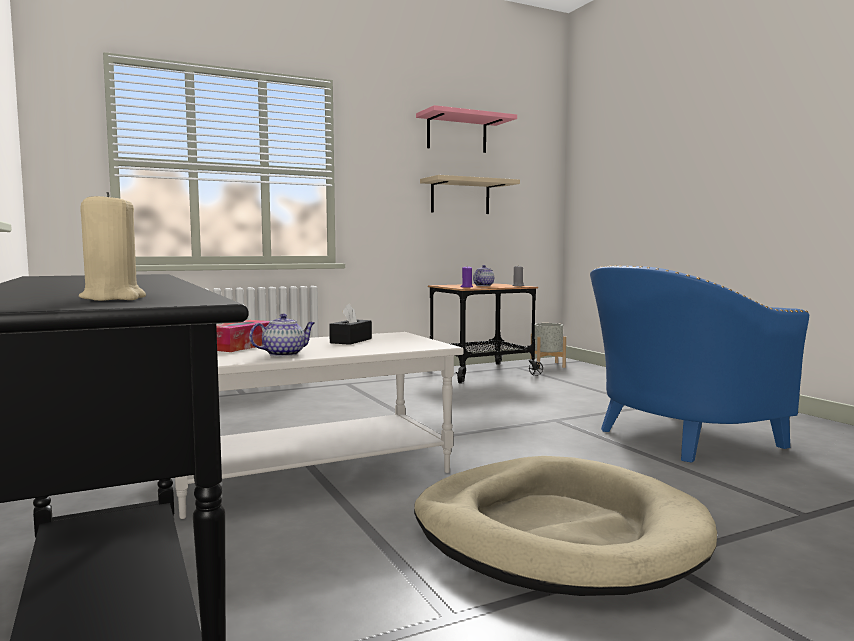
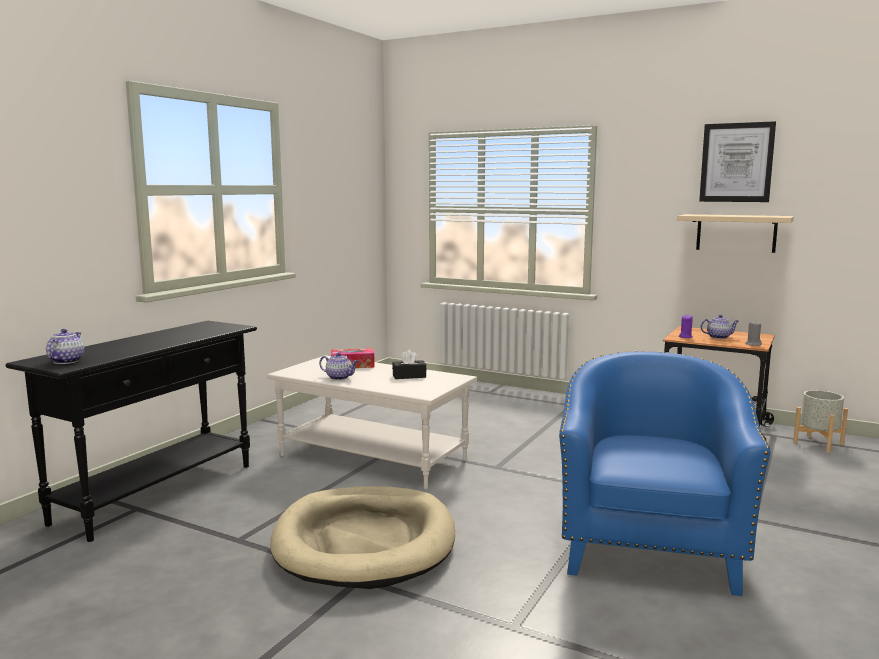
camera: 55 degrees right, 5 degrees up
(113, 298) = (66, 361): beige candle -> teapot
(457, 134) = (736, 162): pink shelf -> picture
(677, 438) = (649, 547): blue armchair -> blue armchair turned 75 degrees clockwise

